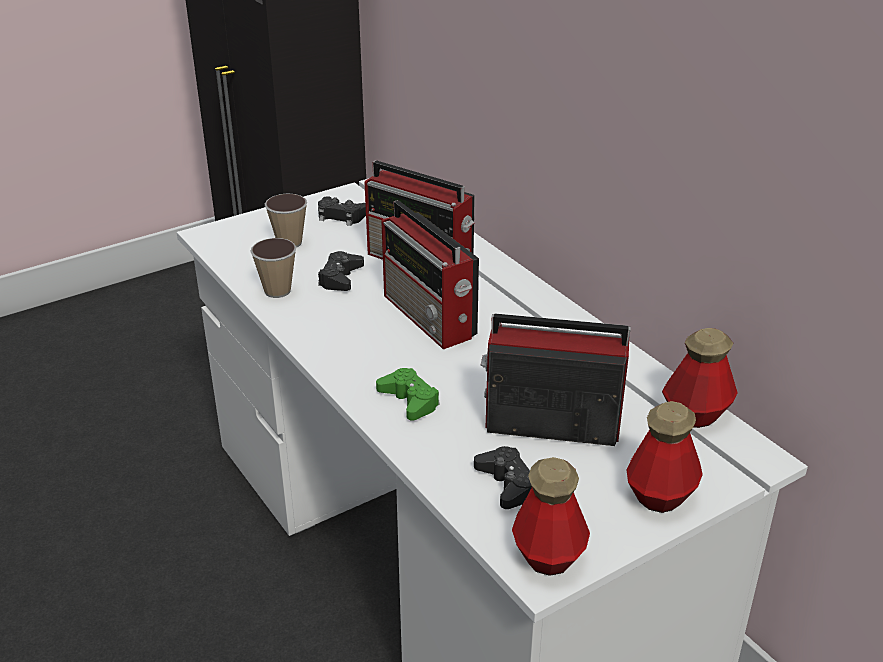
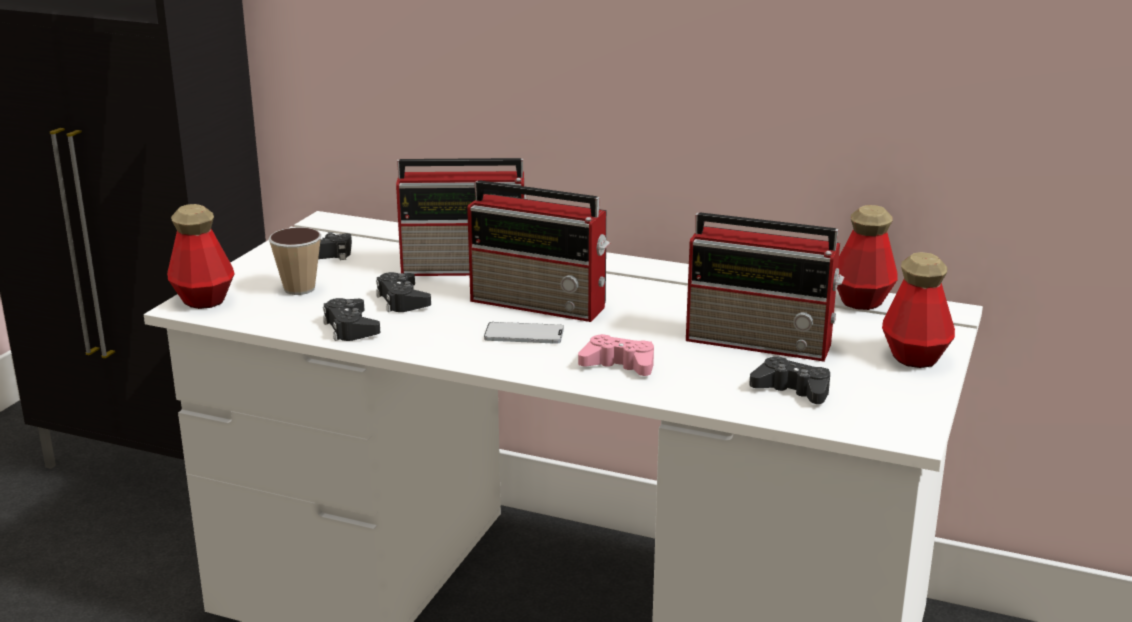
camera: 35 degrees left, 10 degrees down
(277, 291) = (350, 328): cup -> black game controller
(380, 343) = (524, 335): none -> phone
(409, 400) = (619, 365): green game controller -> pink game controller
(548, 424) = (762, 342): radio -> radio turned 135 degrees counterclockwise
(548, 555) = (895, 421): bottle -> bottle (204, 299)

